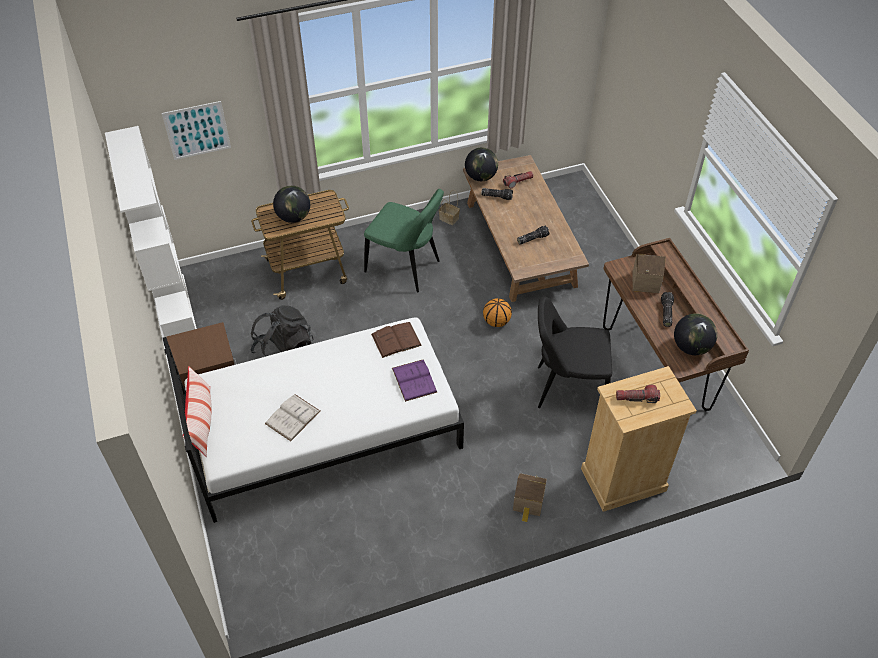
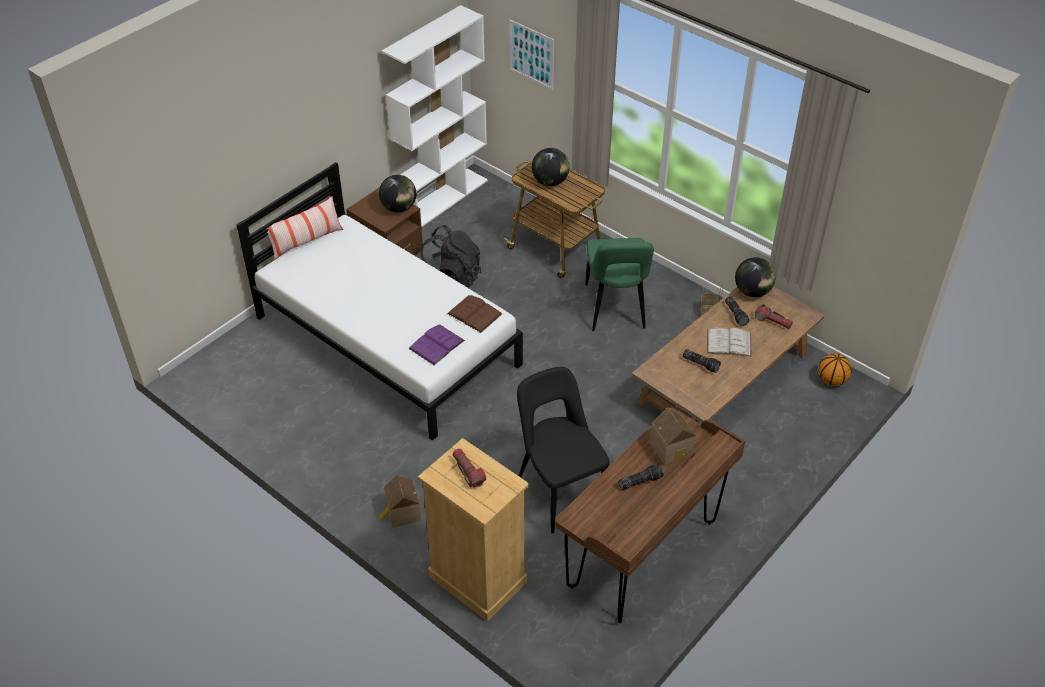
camera: 60 degrees right, 5 degrees down
(293, 417) = (344, 288): white book -> white book (729, 343)
(497, 321) = (603, 402): basketball -> basketball (832, 380)
(691, 347) = (607, 518): globe -> globe (399, 208)

